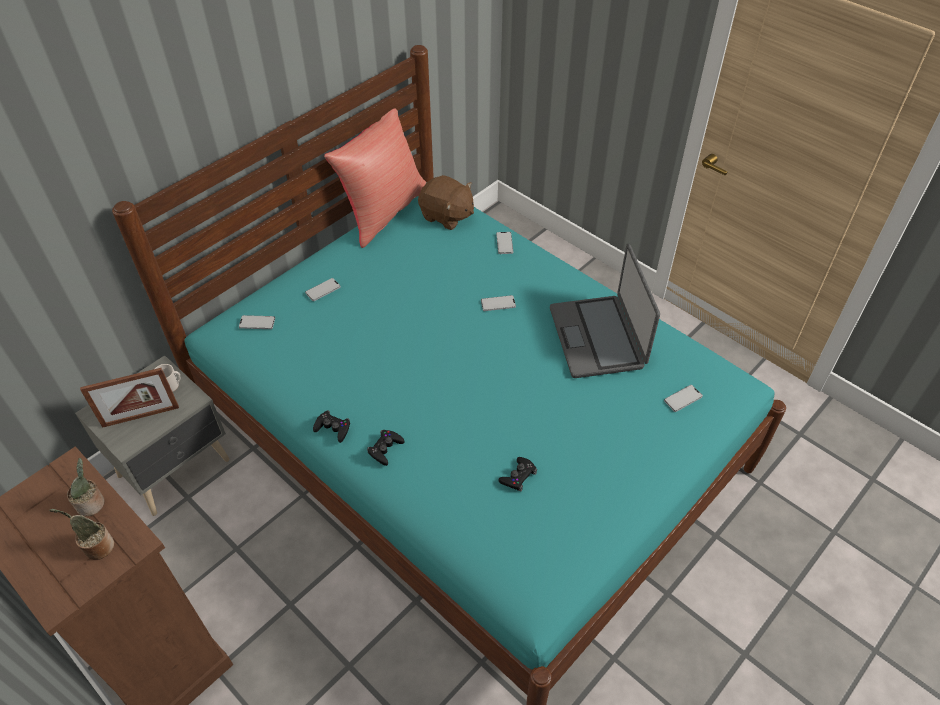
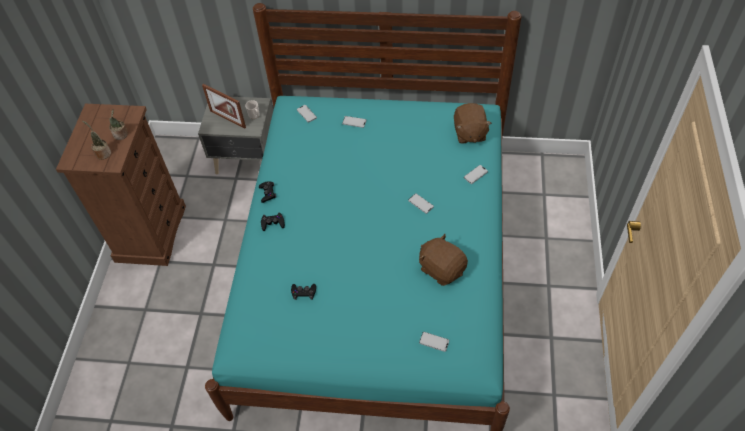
camera: 55 degrees right, 5 degrees up
(384, 211) = (443, 103): red pillow -> none
(598, 337) = (442, 268): laptop -> brown plush toy

